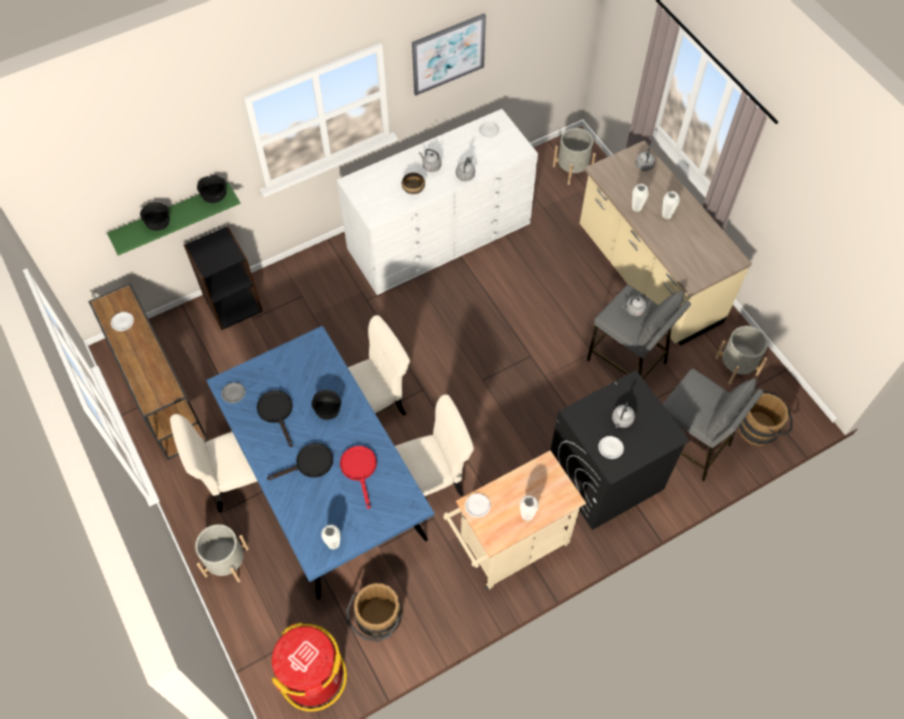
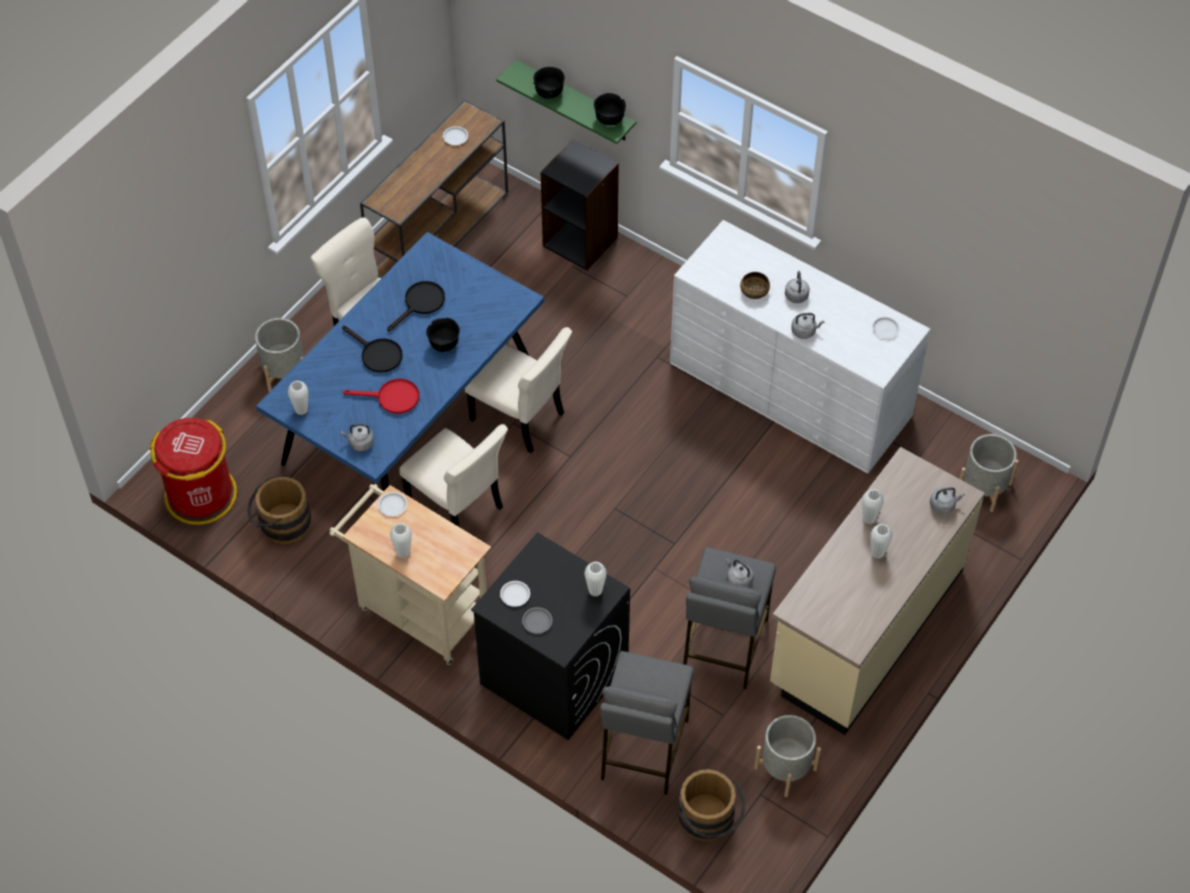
camera: 65 degrees right, 5 degrees down
(234, 393) = (423, 260): grey plate -> grey plate (537, 622)
(360, 469) = (392, 398): red frying pan -> red frying pan turned 45 degrees clockwise
(448, 54) = (899, 213): picture -> none
(621, 420) = (555, 594): grey kettle -> grey kettle (360, 443)
(630, 393) = (595, 591): none -> white vase

